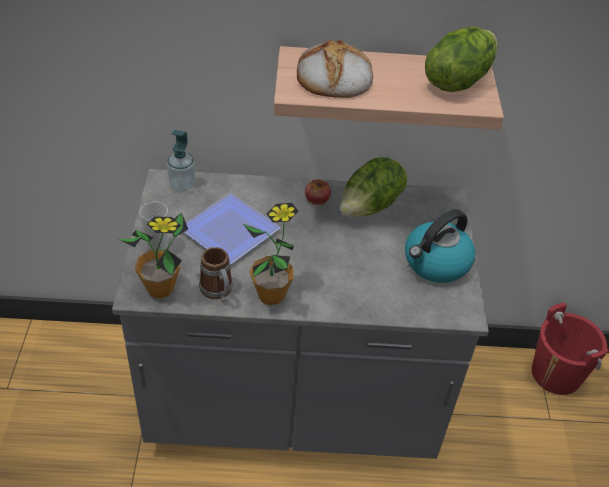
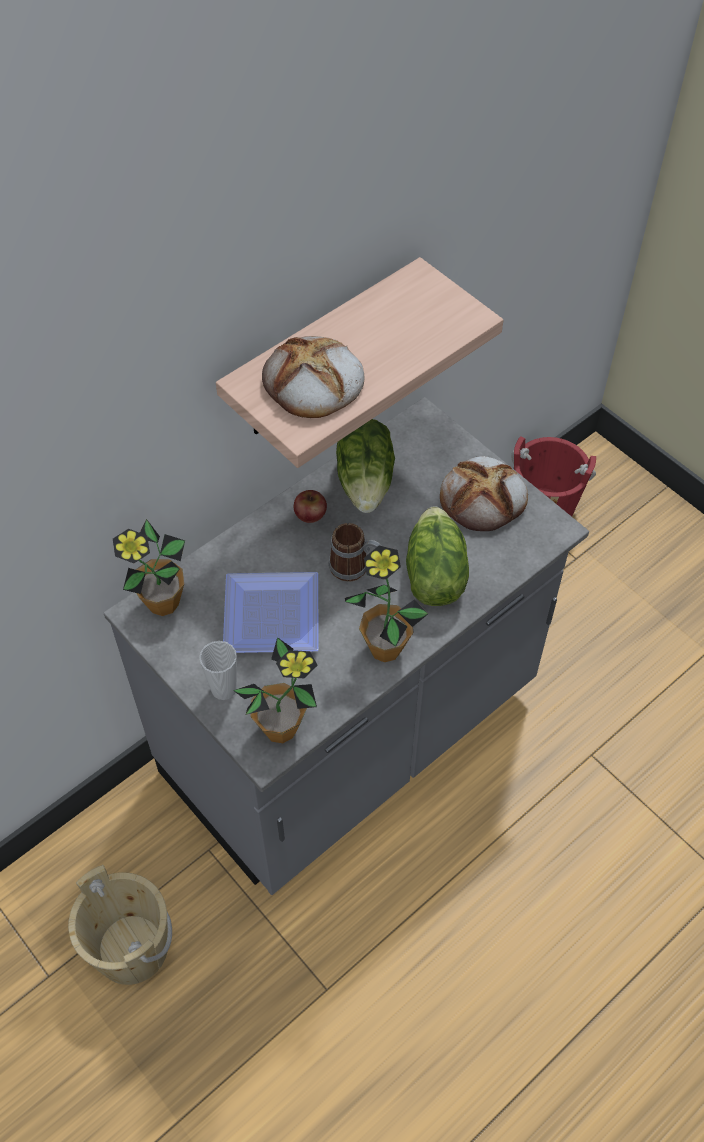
camera: 40 degrees left, 10 degrees up
(57, 410) = (131, 947): none -> beige bucket
(182, 185) = (163, 603): soap dispenser -> potted plant
(218, 292) = (336, 685): mug -> mug (356, 568)
(436, 263) = (483, 498): kettle -> bread
(456, 80) = (422, 305): lettuce -> lettuce (433, 575)

